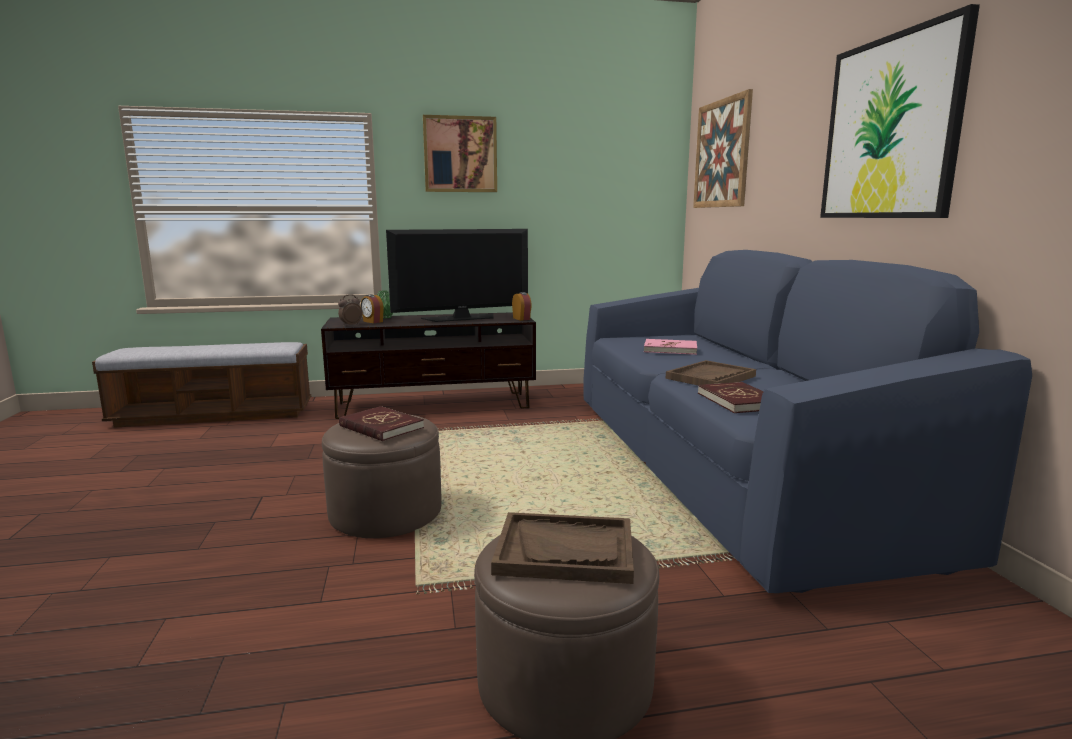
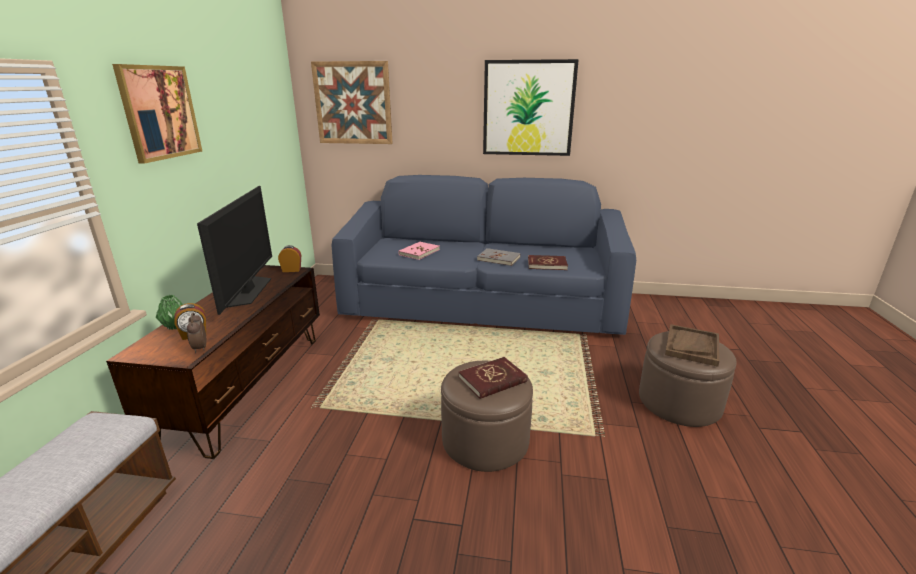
camera: 70 degrees left, 10 degrees up
(710, 377) = (498, 259): brown tray -> grey book

